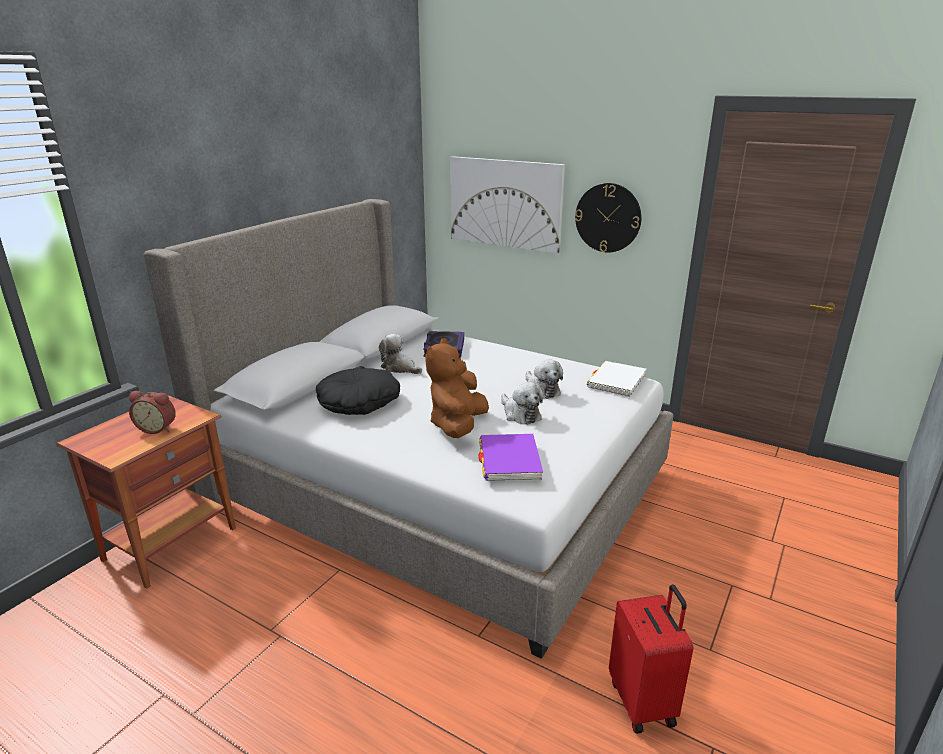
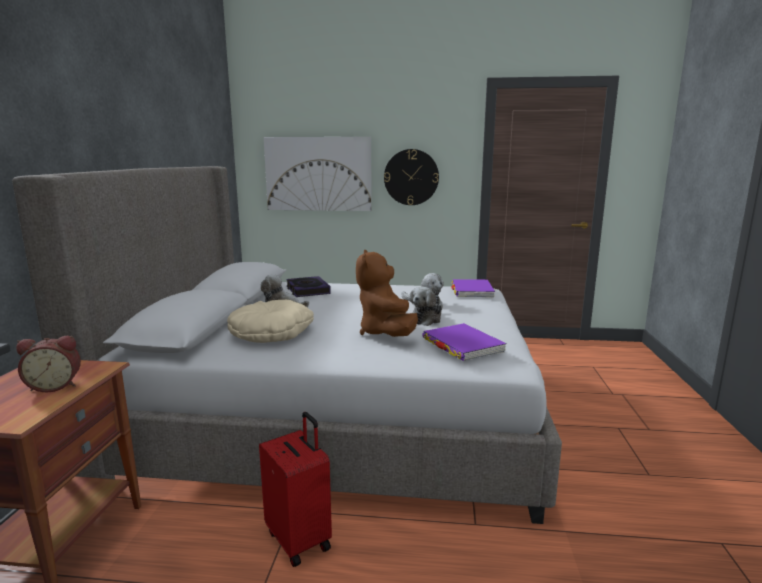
camera: 25 degrees left, 10 degrees down
(358, 402) = (269, 333): black pillow -> beige pillow
(520, 414) = (427, 319): plush toy -> plush toy turned 90 degrees clockwise
(616, 381) = (472, 291): white book -> purple book
(643, 702) = (646, 528): red suitcase -> red suitcase (300, 539)

